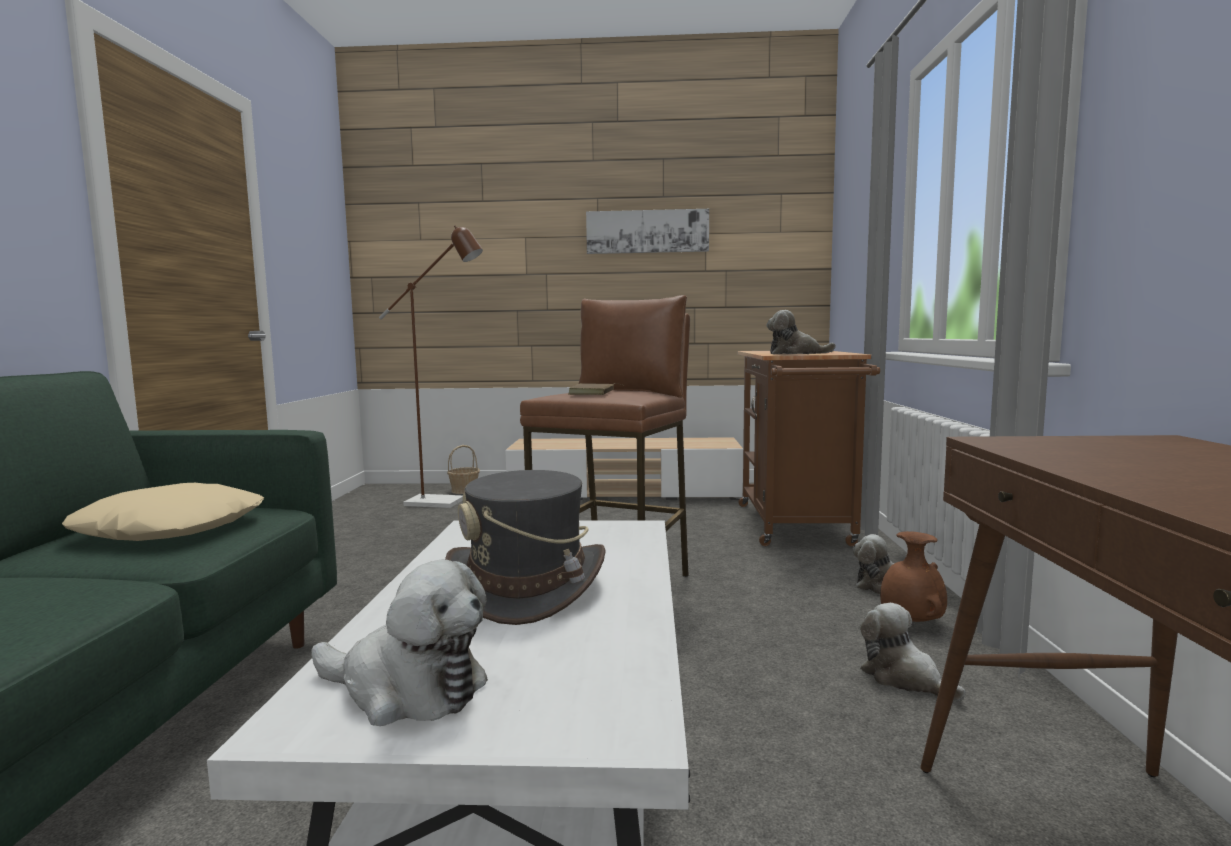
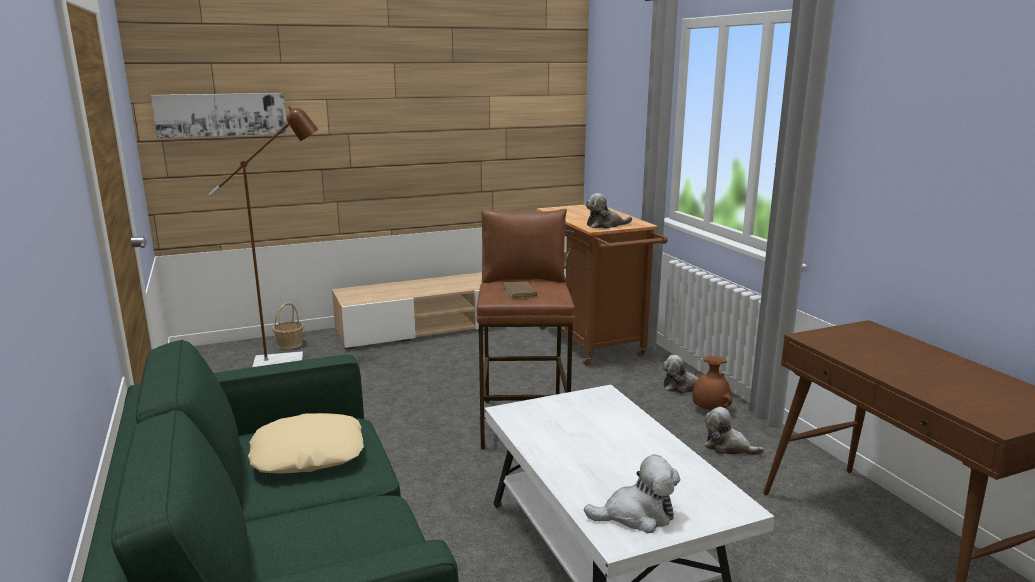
camera: 25 degrees left, 10 degrees up
(528, 586) = (605, 449): grey hat -> none
(647, 232) = (440, 94): picture -> picture (221, 114)

